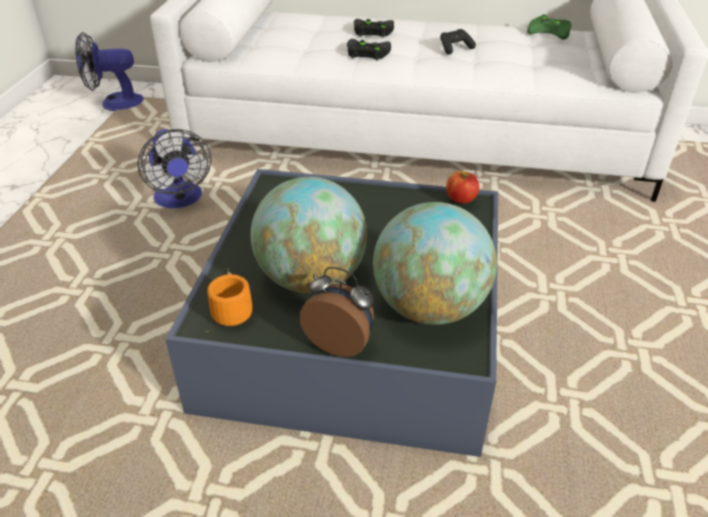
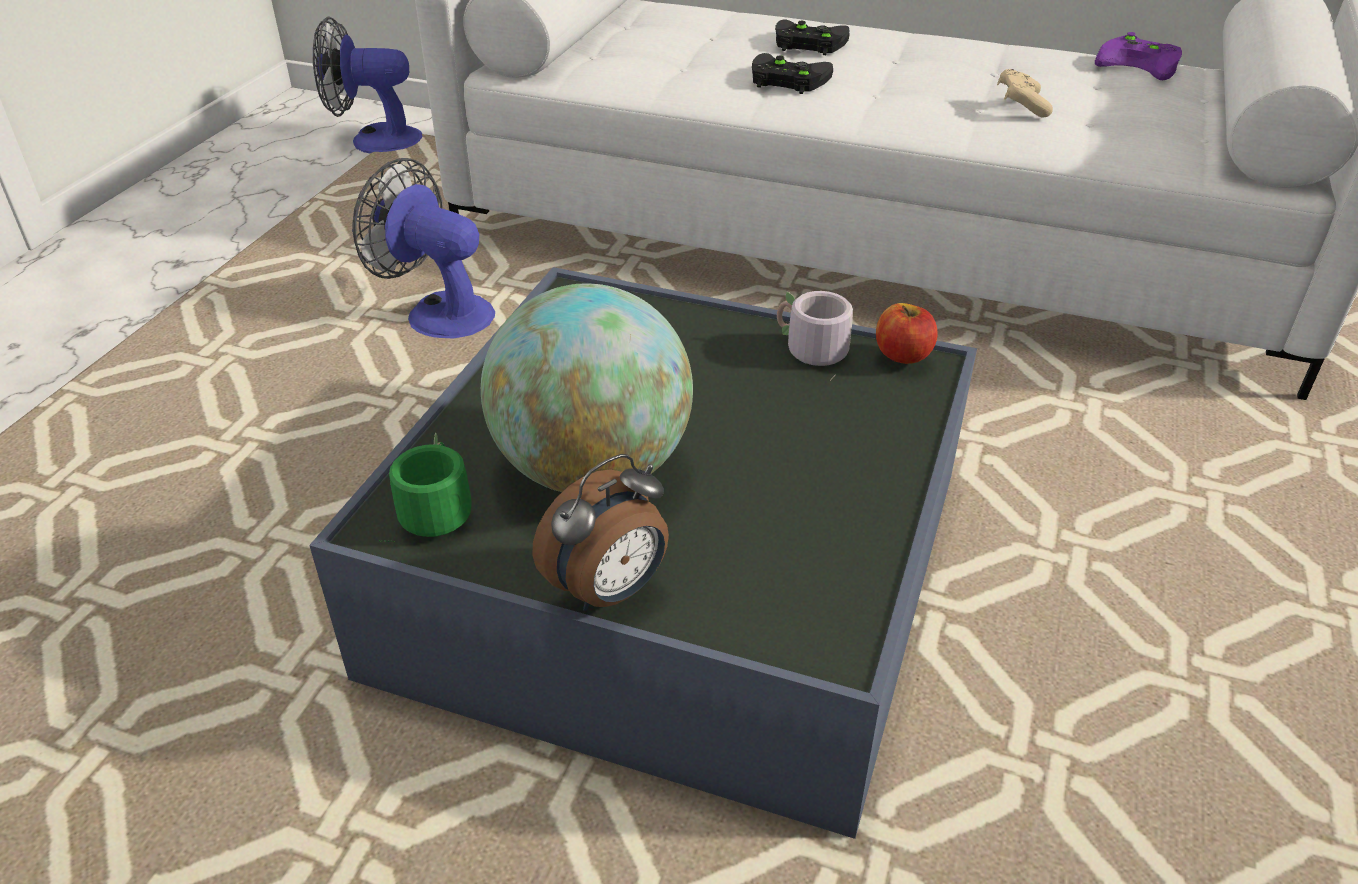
camera: 10 degrees right, 0 degrees up
(180, 201) = (438, 313): fan -> fan turned 135 degrees clockwise
(229, 310) = (433, 509): orange mug -> green mug
(340, 342) = (610, 591): alarm clock -> alarm clock turned 105 degrees clockwise
(410, 201) = (809, 351): none -> grey mug
(430, 308) = (792, 548): globe -> none
(455, 48) = (950, 83): black game controller -> none
(495, 58) = (1021, 106): none -> beige game controller
(551, 31) = (1142, 63): green game controller -> purple game controller

